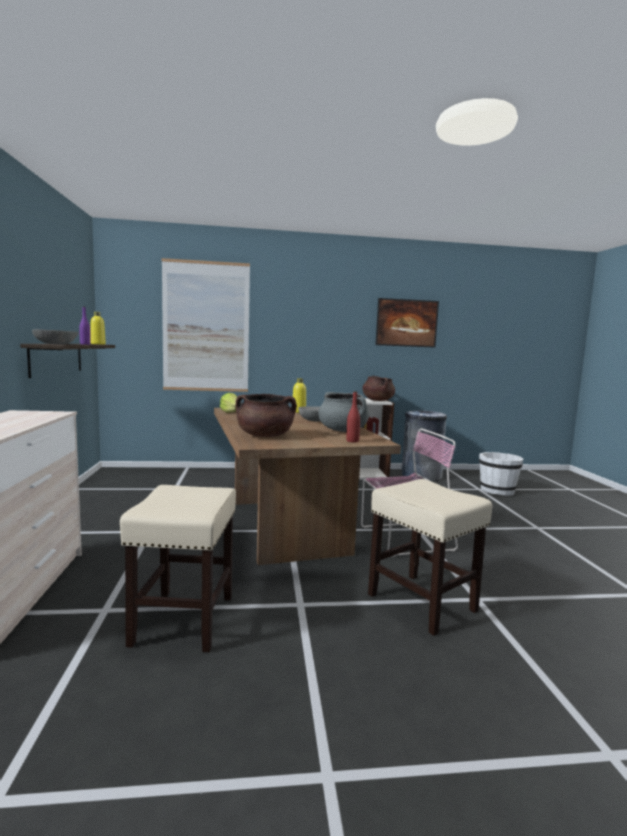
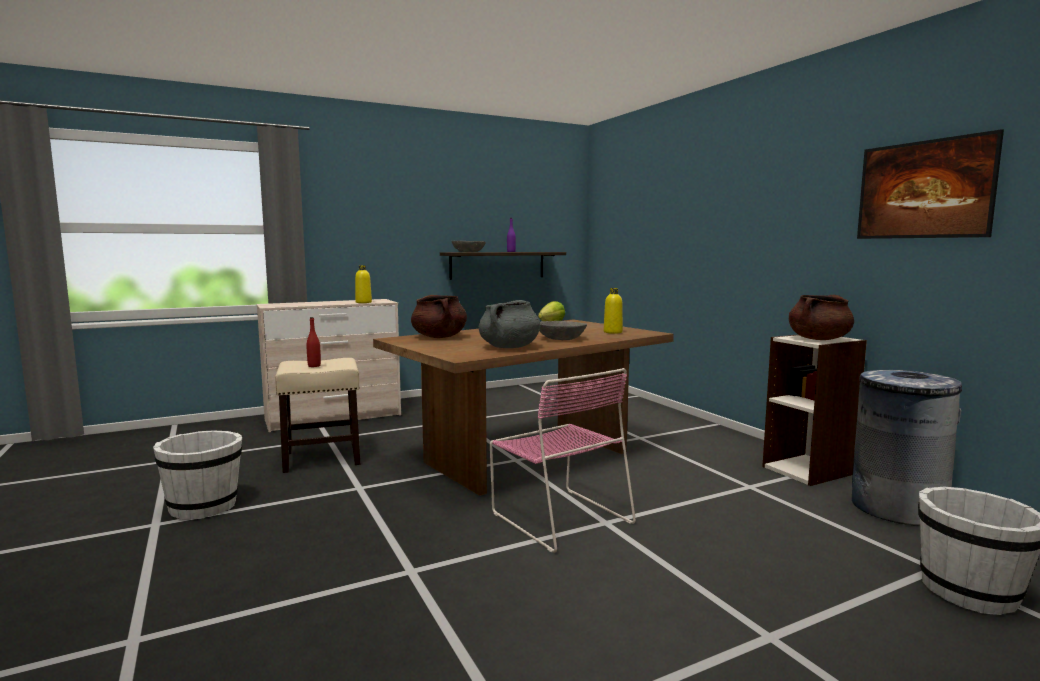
camera: 70 degrees right, 0 degrees up
(98, 344) = (547, 251): yellow bottle -> yellow bottle (363, 302)
(206, 327) = (656, 227): picture -> none
(287, 724) = (204, 506): none -> white bucket
(352, 441) = (451, 352): red bottle -> red bottle (314, 366)
(423, 603) = (385, 539): beige stool -> none

